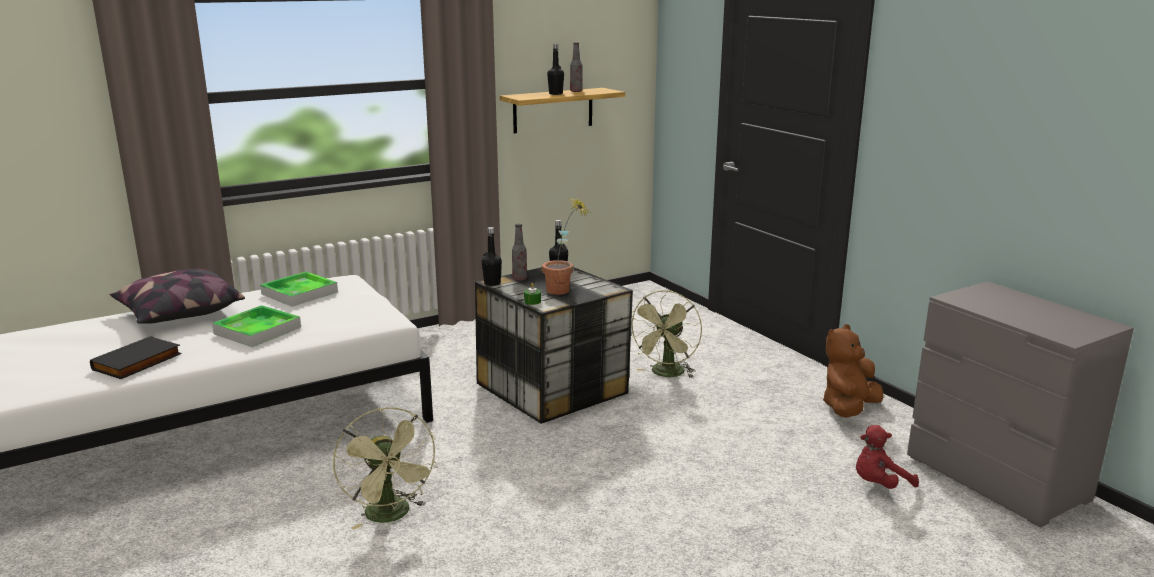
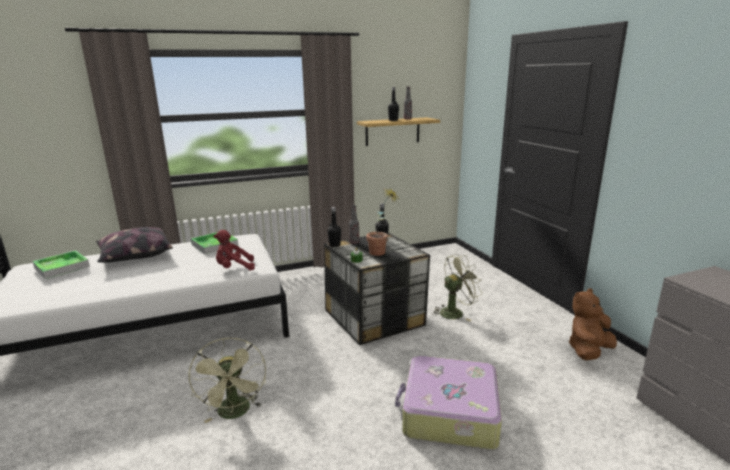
camera: 10 degrees right, 0 degrees up
(138, 362) = (88, 289): black book -> none
(257, 330) = (174, 270): tray -> tray (62, 267)
(666, 374) = (455, 312): green fan -> green fan turned 150 degrees counterclockwise
(679, 490) = (448, 413): none -> suitcase
(879, 484) = (612, 424): red plush toy -> red plush toy (234, 268)

